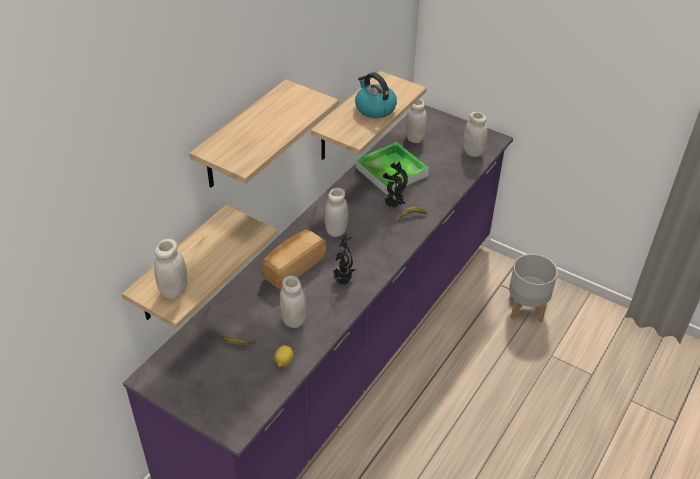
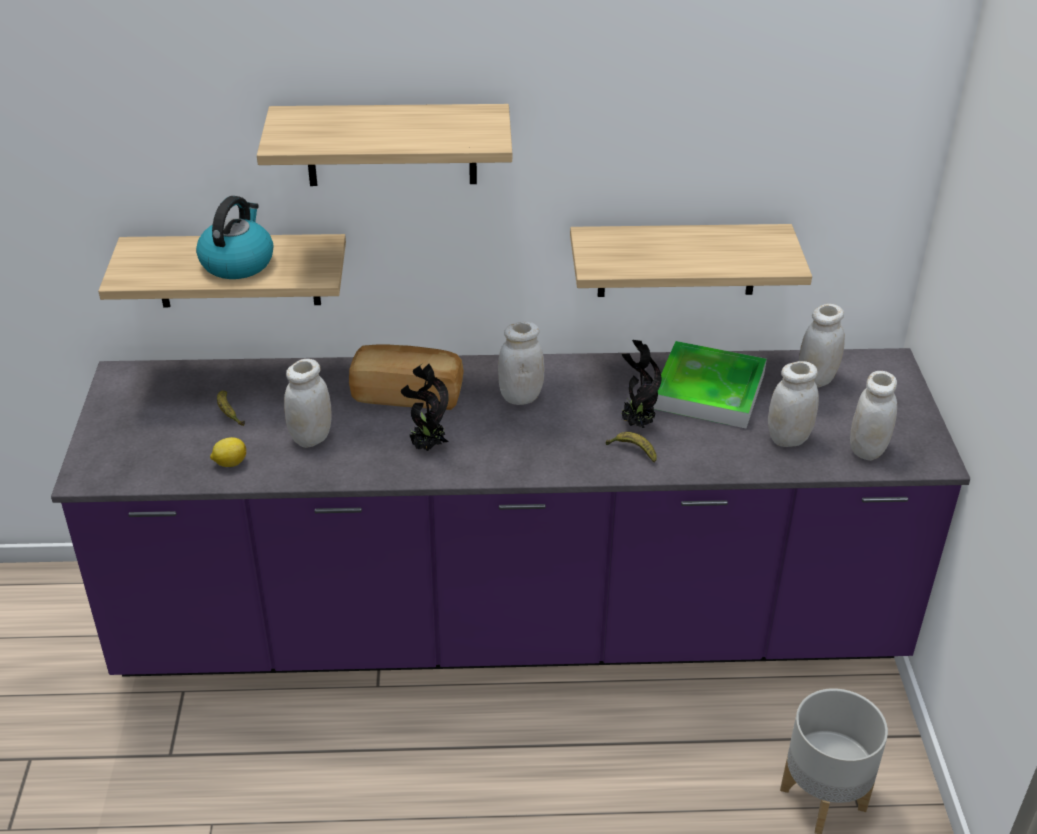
camera: 55 degrees right, 5 degrees down
(174, 291) = (152, 266): white jar -> white jar (788, 439)
(374, 108) = (690, 254): kettle -> kettle (237, 262)

